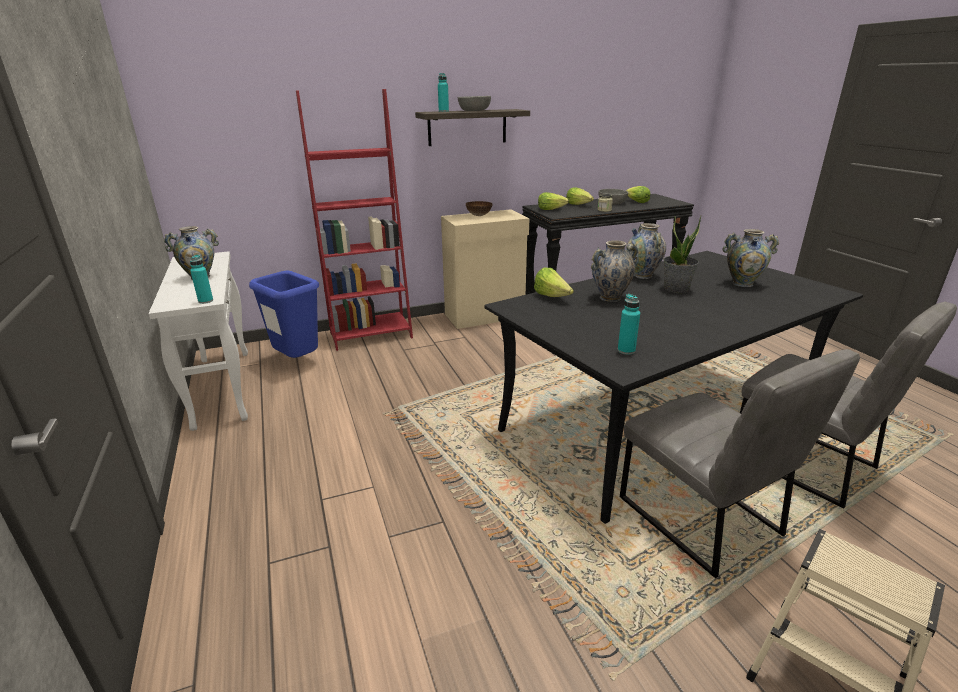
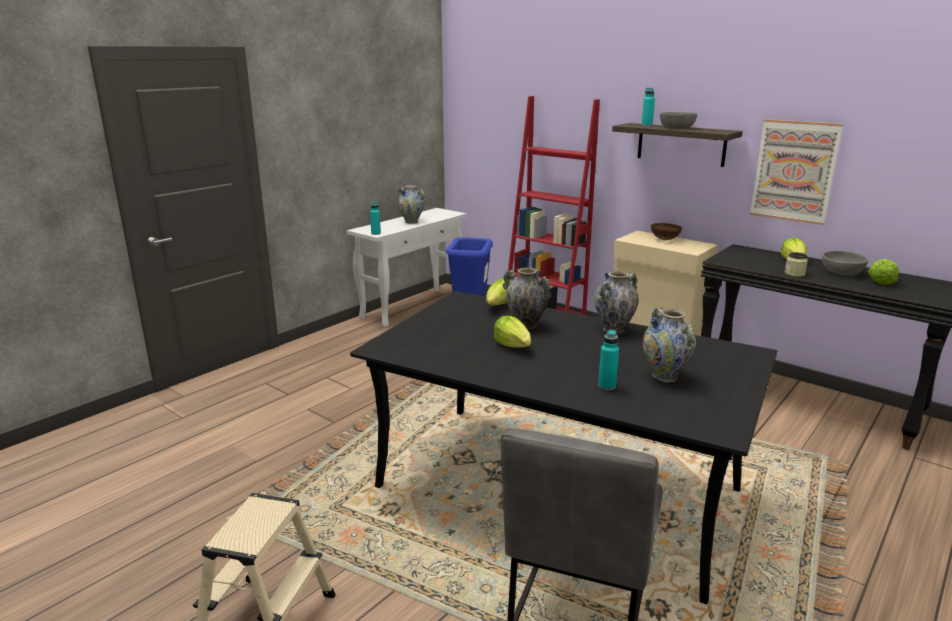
camera: 60 degrees right, 5 degrees down
(551, 209) = (741, 255): lettuce -> lettuce (513, 346)
(555, 137) = (794, 171): none -> picture
(626, 350) = (412, 345): turquoise bottle -> turquoise bottle (607, 386)
(676, 289) = (593, 347): potted plant -> none
(701, 519) = (417, 537): grey chair -> none

